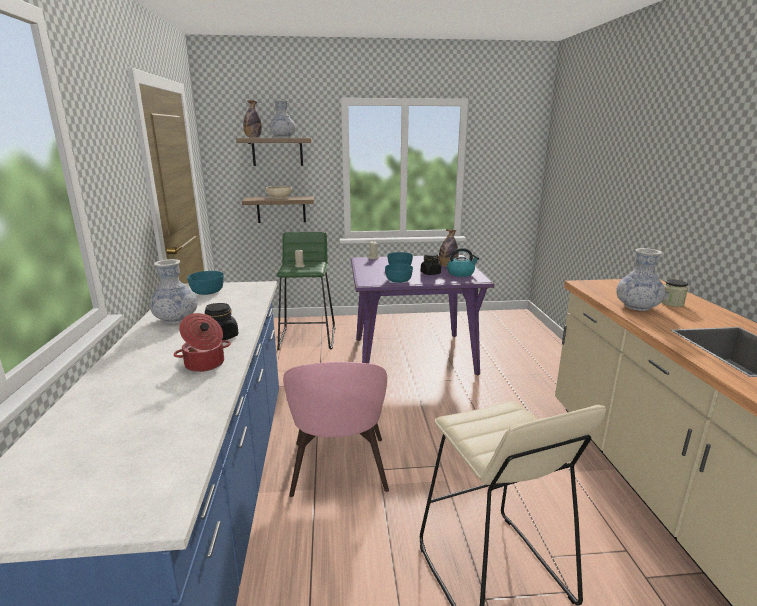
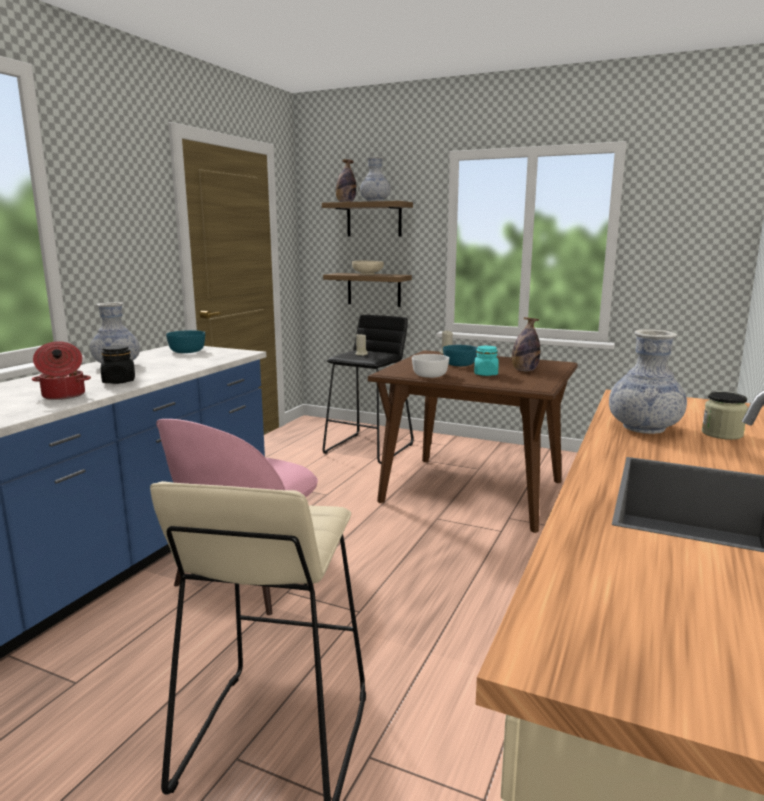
camera: 30 degrees right, 5 degrees down
(308, 338) = (369, 448): green stool -> black stool
(399, 280) = (430, 375): turquoise bowl -> white bowl
(413, 356) = (471, 491): purple dining table -> brown dining table
(430, 273) = (485, 374): black jar -> turquoise jar
(461, 273) = (526, 379): kettle -> none

